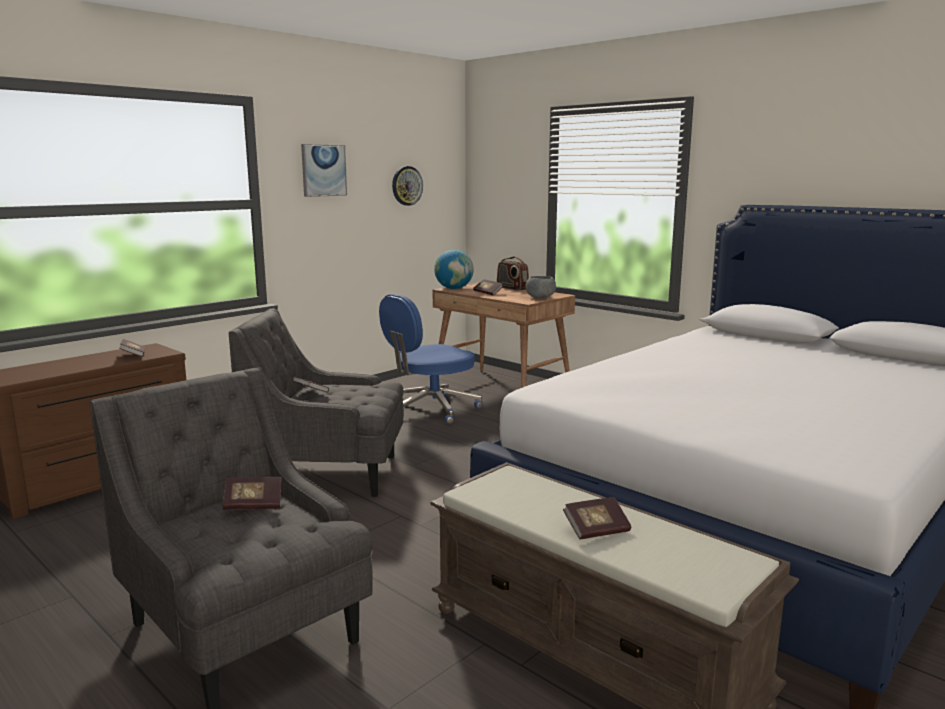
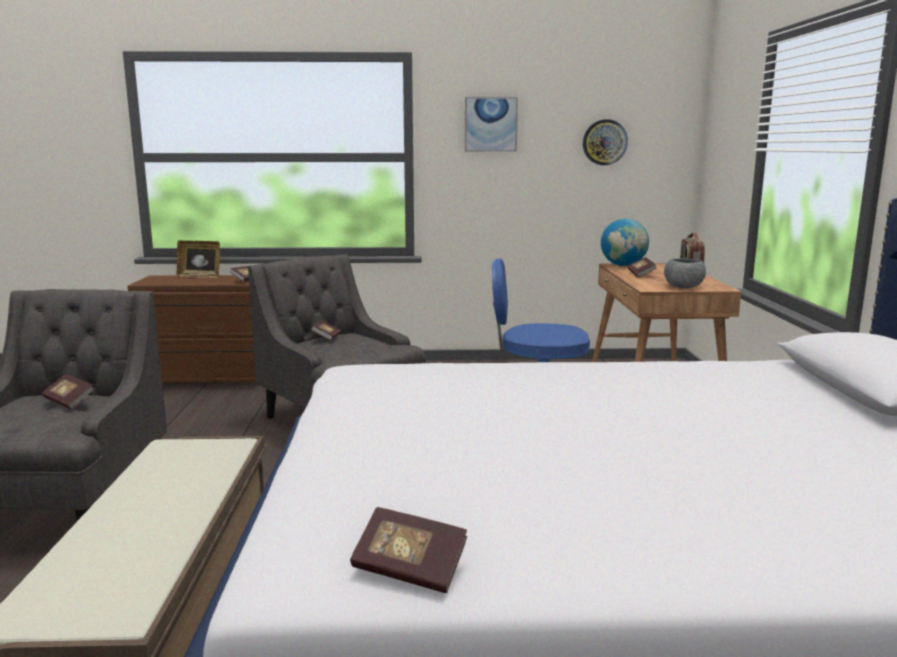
camera: 45 degrees right, 0 degrees up
(56, 362) = (200, 277): none -> picture frame
(596, 530) = (130, 518): book -> book (409, 569)

